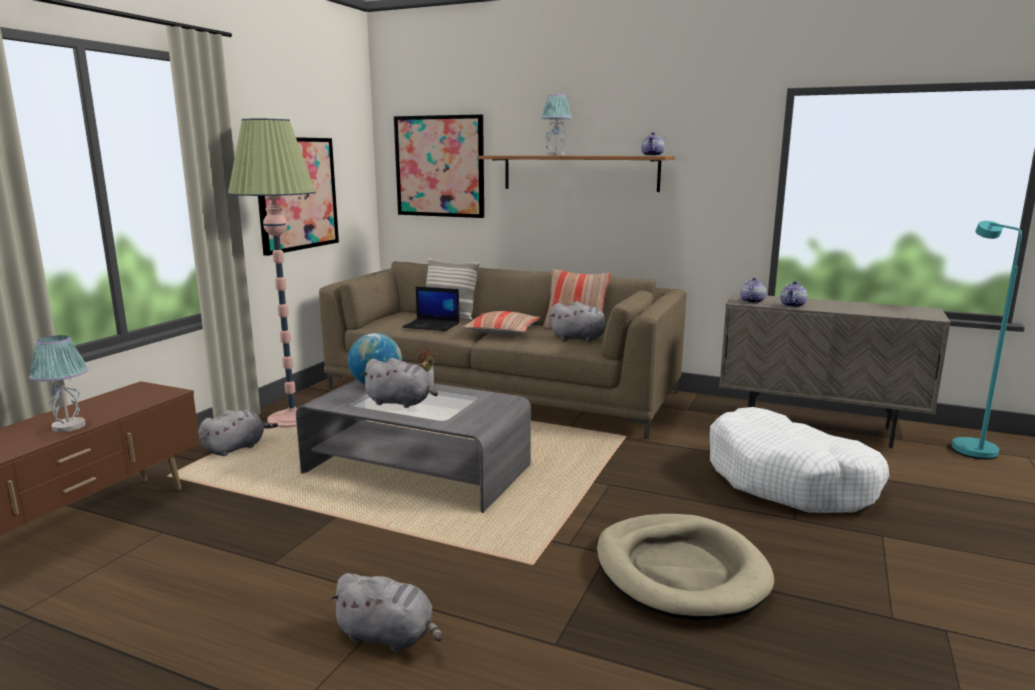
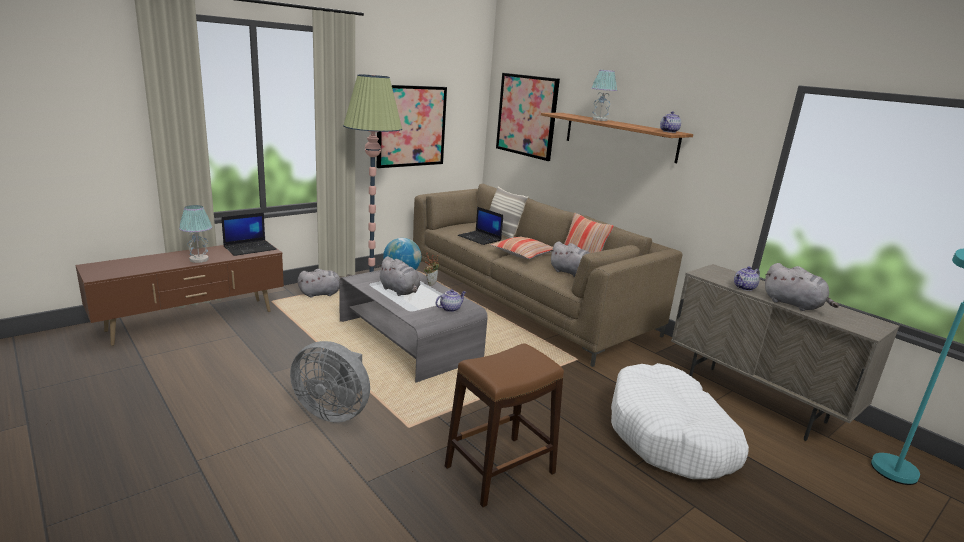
camera: 25 degrees right, 5 degrees up
(135, 395) = (250, 248): none -> laptop
(389, 637) = (284, 439): grey plush toy -> grey plush toy (794, 305)
(418, 580) = (334, 411): none -> grey fan
(680, 571) = (499, 469): beige dog bed -> brown stool
(751, 301) = (713, 275): teapot -> teapot (450, 308)

